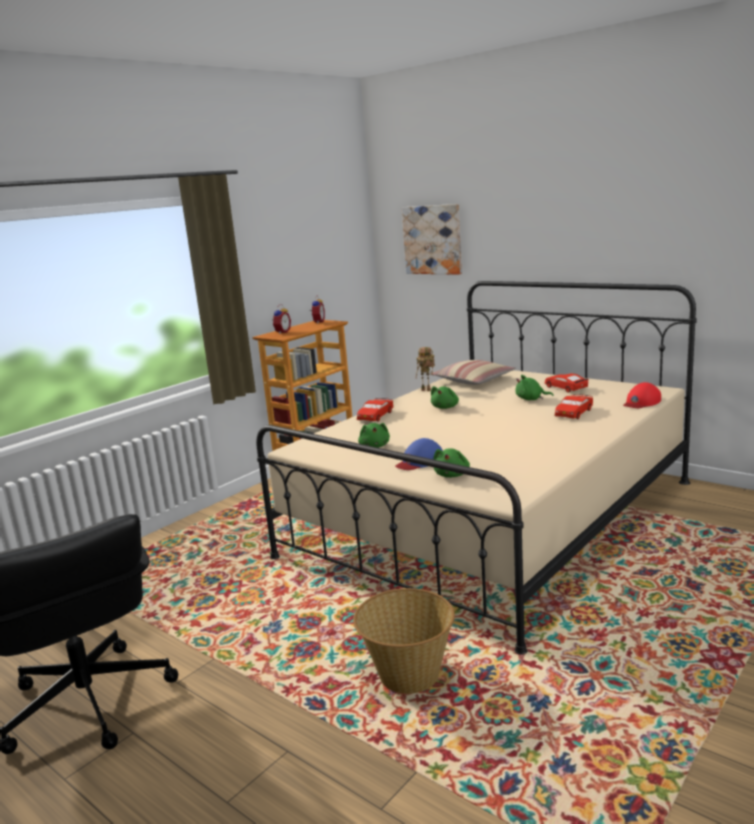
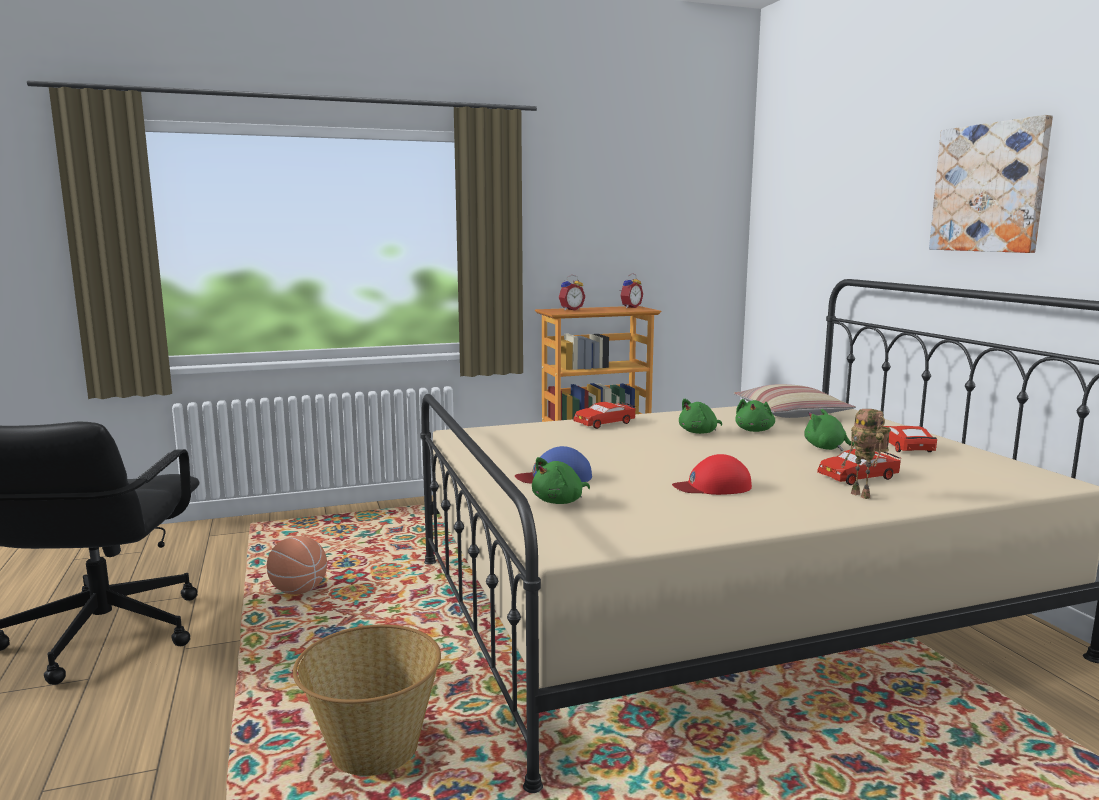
camera: 30 degrees right, 5 degrees down
(203, 611) = (298, 590): none -> basketball
(374, 446) = (541, 451): green plush toy -> green plush toy (754, 430)
(427, 390) = (714, 411): toy robot -> toy robot (863, 495)
(433, 239) = (808, 220): picture -> picture (989, 188)
(641, 402) = (993, 489): red cap -> red cap (713, 487)

